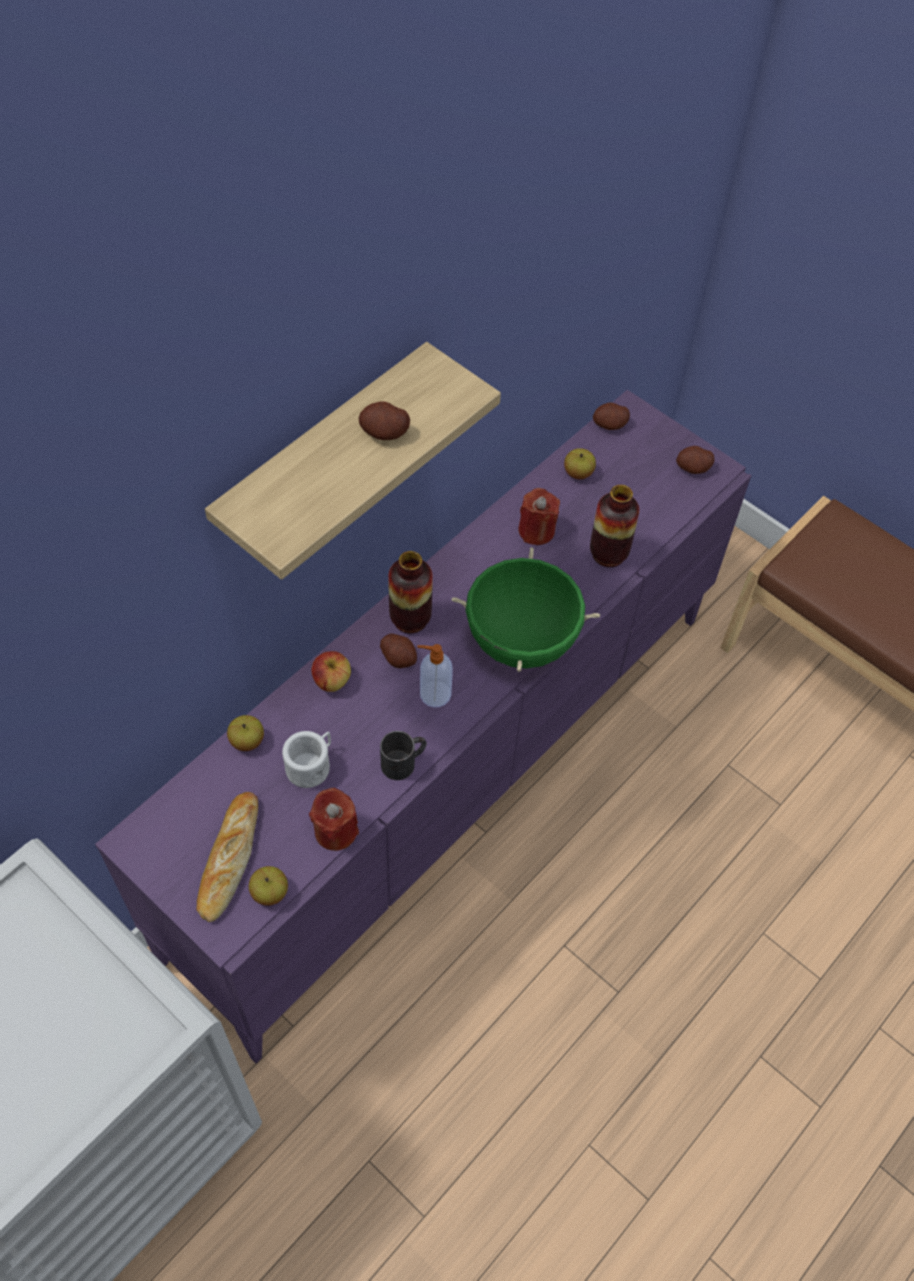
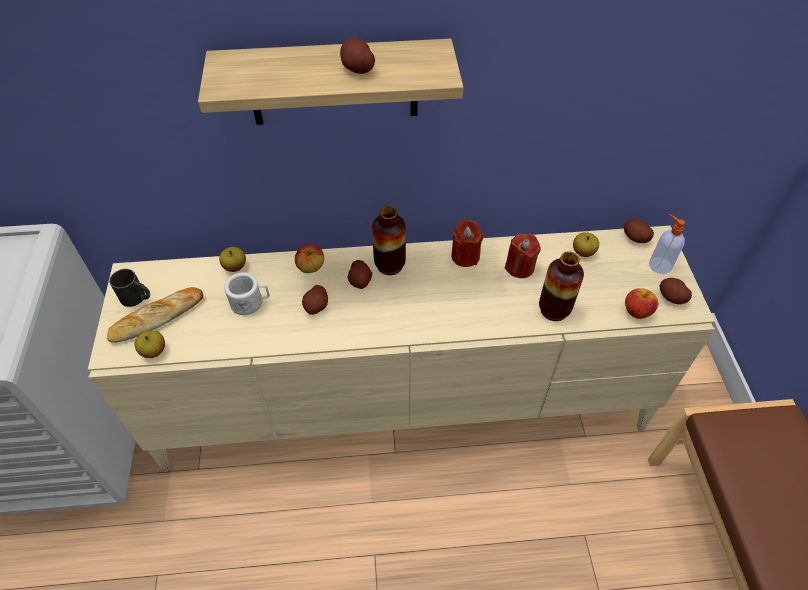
camera: 45 degrees right, 5 degrees down
(335, 831) = (221, 346): red candle -> red candle (465, 256)
(384, 717) = (316, 306): none -> potato
(404, 761) = (299, 338): black mug -> black mug (137, 298)
(434, 694) = (357, 314): soap dispenser -> soap dispenser (659, 265)
(448, 775) = (405, 405): purple cabinet -> beige cabinet
(521, 642) = (440, 322): green cooking pot -> none
(678, 504) = (636, 312): none -> apple

